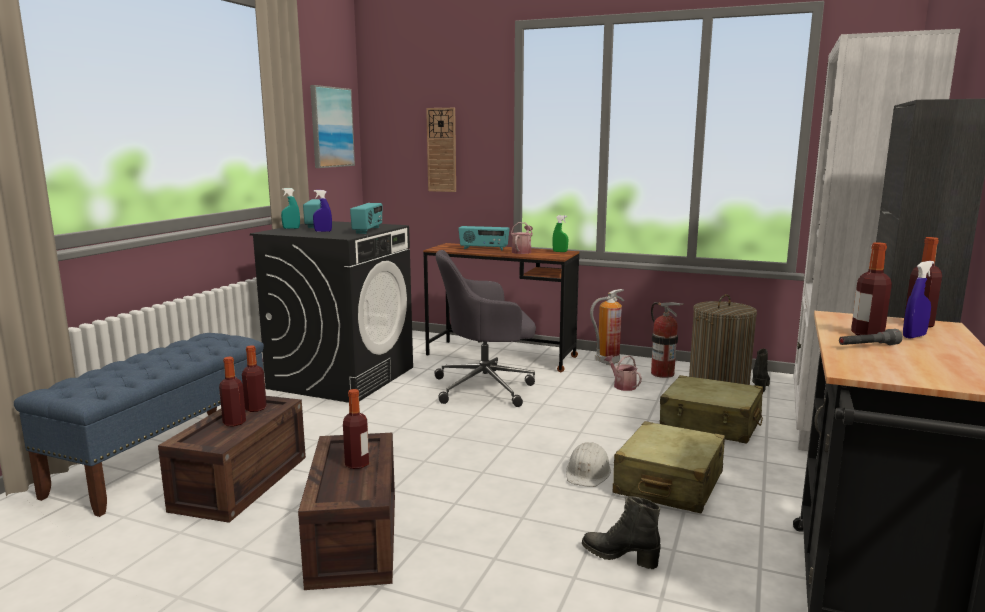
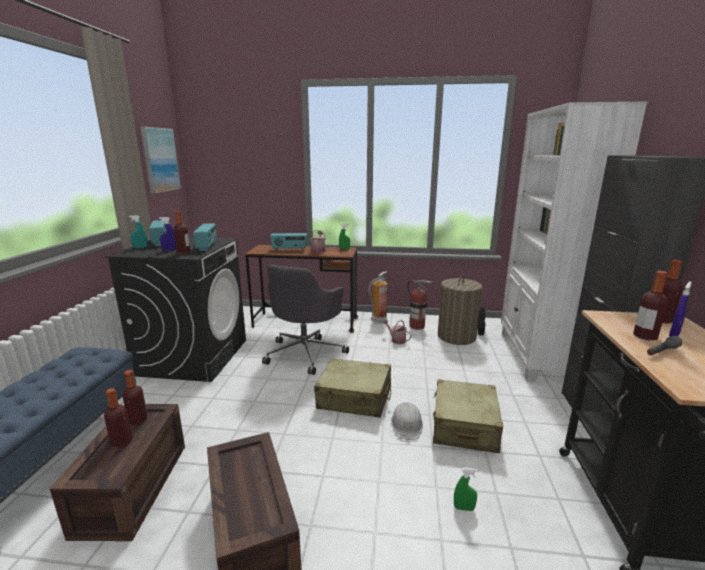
camera: 15 degrees left, 5 degrees up
(357, 464) = (250, 476): bottle -> bottle (183, 253)
(442, 150) = (249, 176): wall clock -> none
(486, 387) = (306, 353): grey office chair -> grey office chair turned 45 degrees counterclockwise
(620, 556) = (464, 508): black boot -> green spray bottle
(710, 424) = (465, 366): beige suitcase -> beige suitcase (354, 398)

